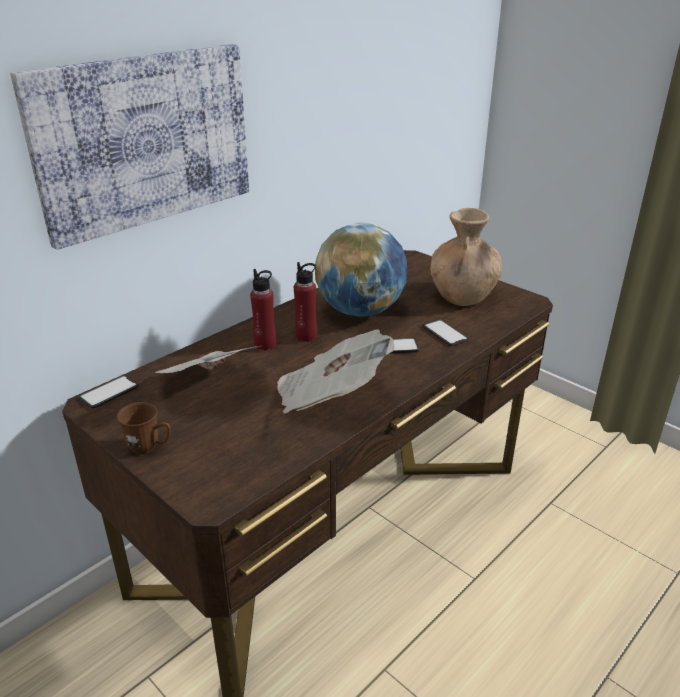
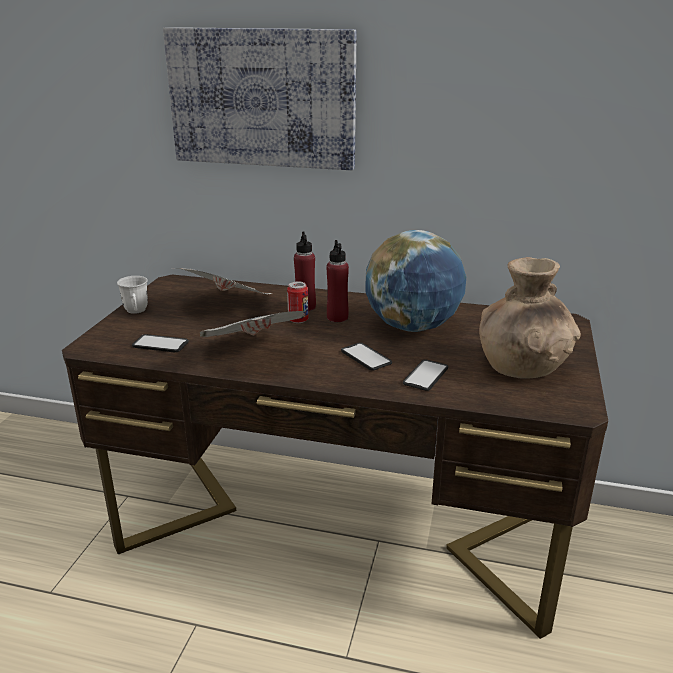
camera: 60 degrees right, 5 degrees down
(109, 392) = (189, 281): phone -> phone (160, 344)
(149, 447) = (136, 311): brown mug -> white mug
(289, 356) = (298, 320): none -> can

